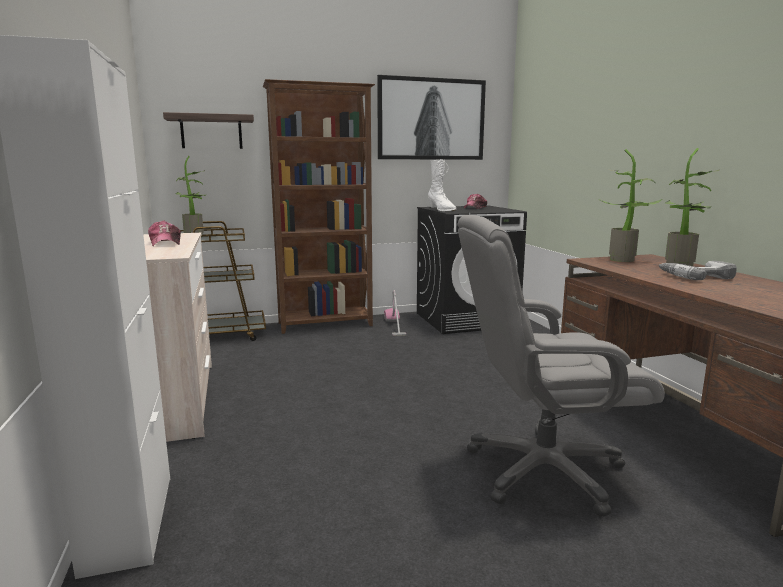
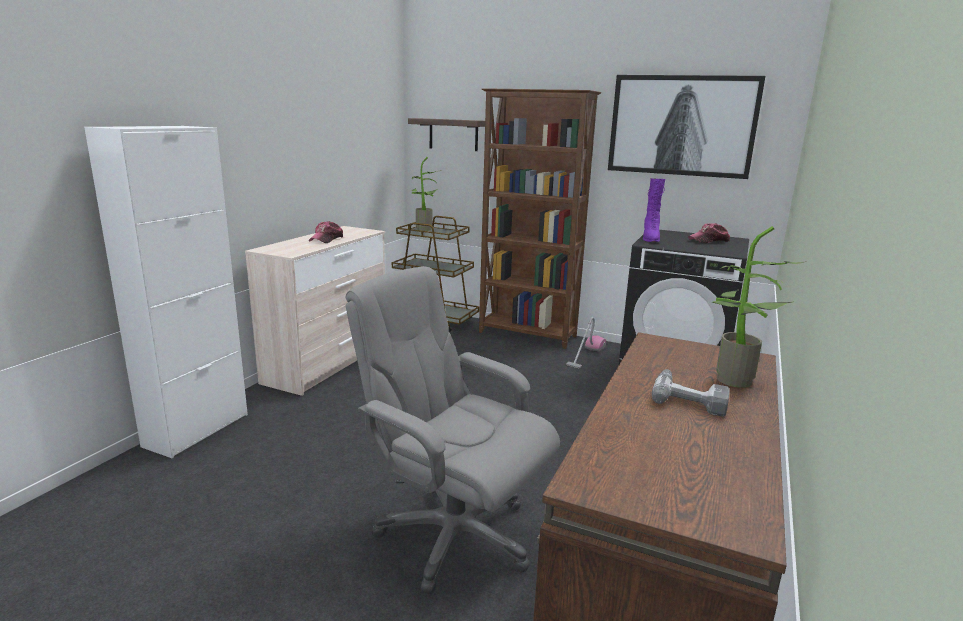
camera: 40 degrees right, 5 degrees up
(441, 210) = (650, 238): white boot -> purple boot
(624, 259) = (700, 352): potted plant -> none

